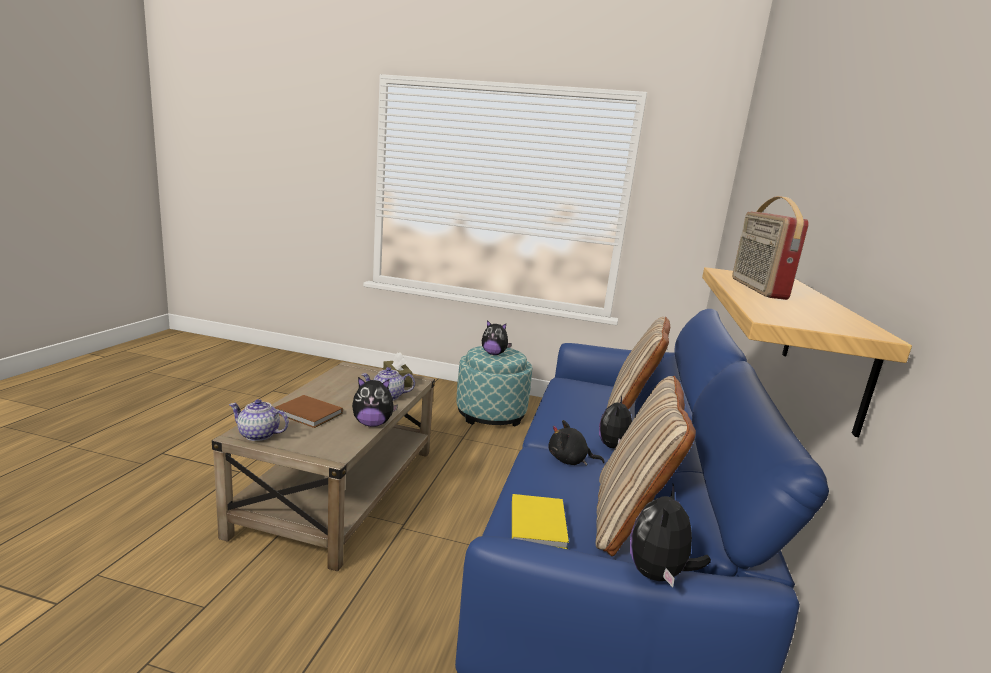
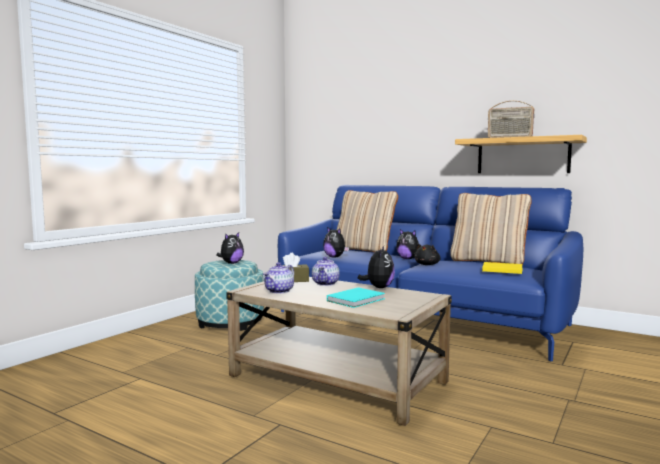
camera: 70 degrees left, 10 degrees down
(258, 435) = (399, 310): teapot -> teapot (279, 291)
(309, 414) = (357, 300): brown book -> turquoise book
(658, 574) = (569, 240): plush toy -> plush toy (335, 257)

